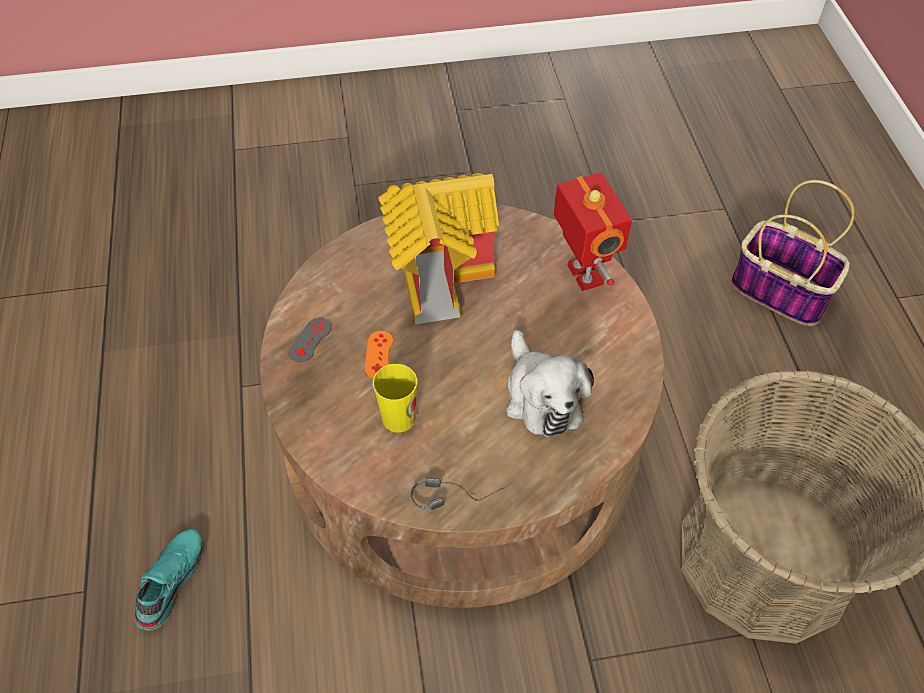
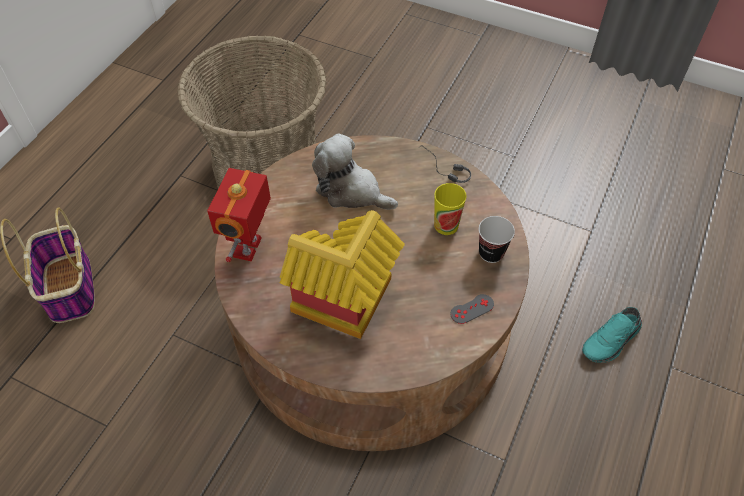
camera: 145 degrees left, 0 degrees up
(324, 413) = (491, 253): none -> cup
(379, 355) = (431, 271): orange game controller -> none
(541, 396) = (351, 191): plush toy -> plush toy turned 75 degrees counterclockwise

